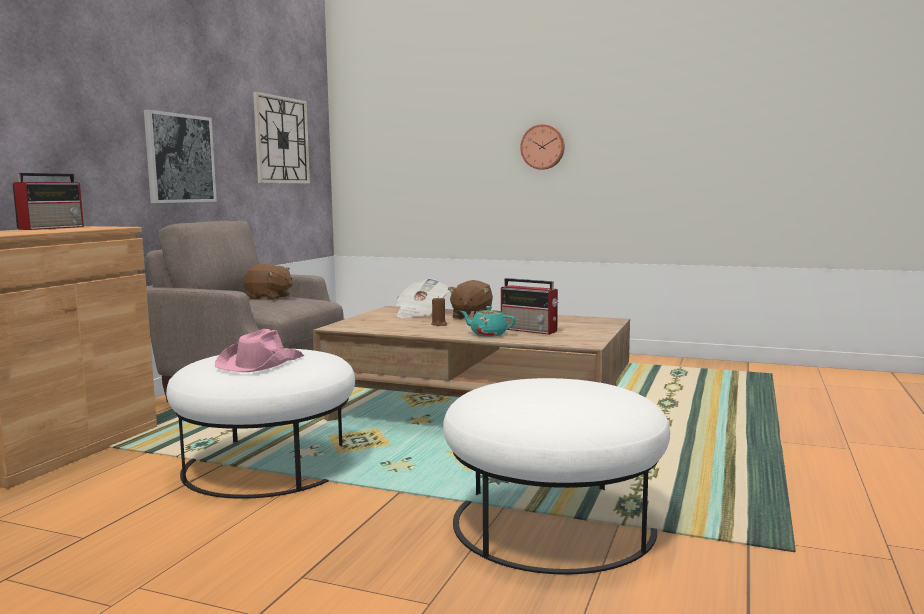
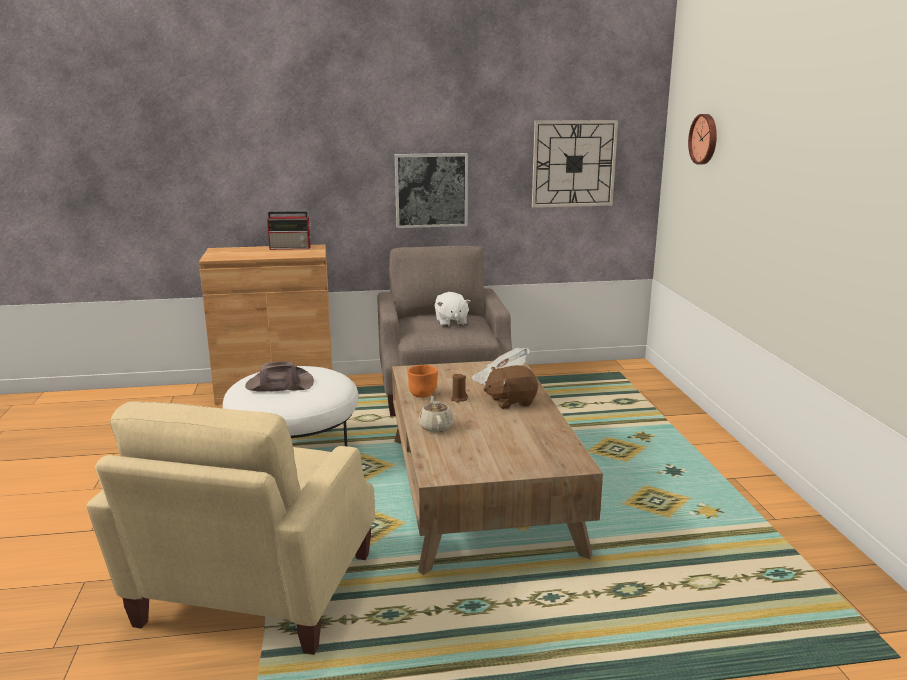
camera: 60 degrees right, 10 degrees up
(260, 363) = (279, 385): pink hat -> brown hat
(269, 298) = (451, 322): brown plush toy -> white plush toy
(408, 330) = (423, 395): none -> orange bowl
(488, 334) = (436, 427): turquoise teapot -> beige teapot
(530, 330) = (474, 439): radio -> none
(543, 147) = (796, 210): wall clock -> wall clock (705, 139)
(553, 522) = (254, 594): white ottoman -> beige armchair

